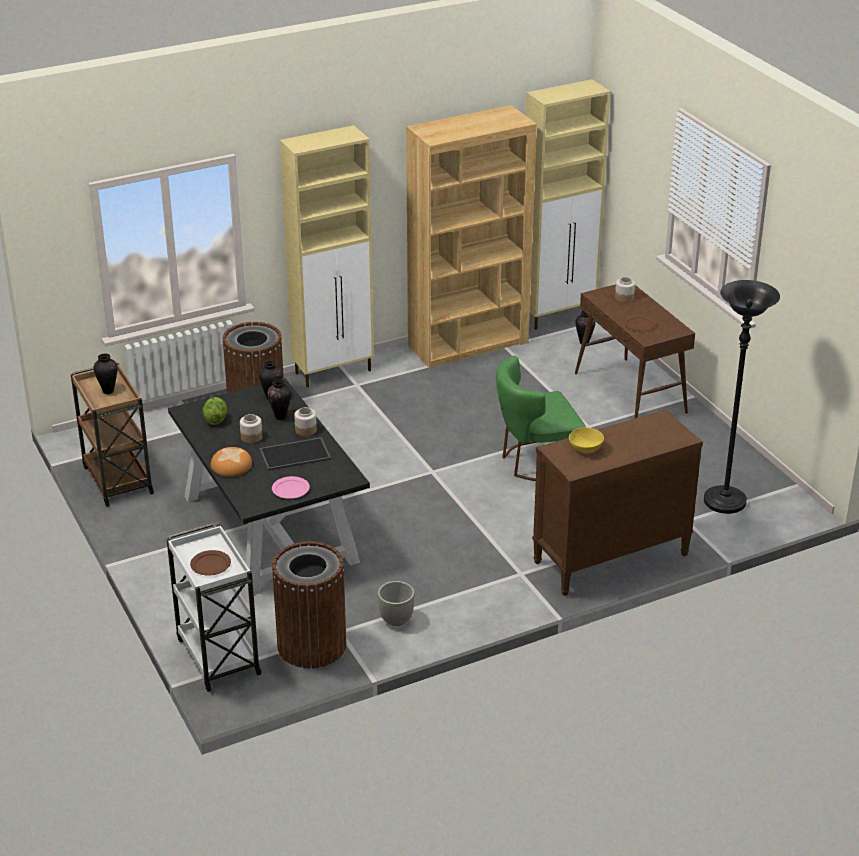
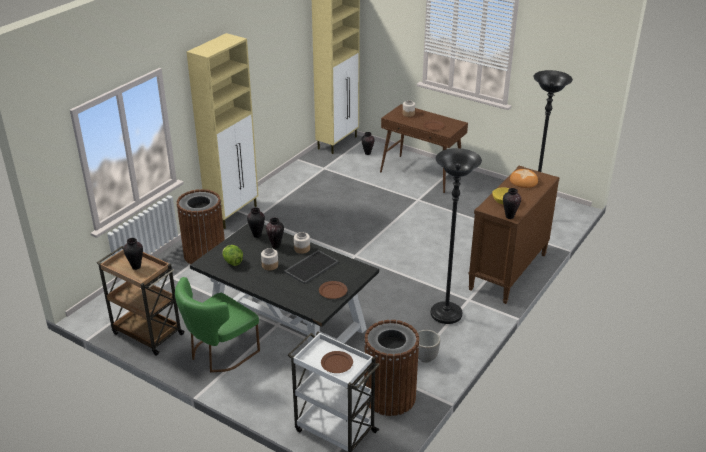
camera: 30 degrees left, 0 degrees up
(231, 465) = (275, 289): bread -> bread (523, 181)
(291, 489) = (333, 291): pink plate -> brown plate
(468, 344) = (301, 173): brown bookcase -> none
(473, 580) = (446, 314): none -> black floor lamp
(535, 462) = (409, 229): green chair -> green chair (219, 353)
(571, 469) = (509, 216): none -> vase

